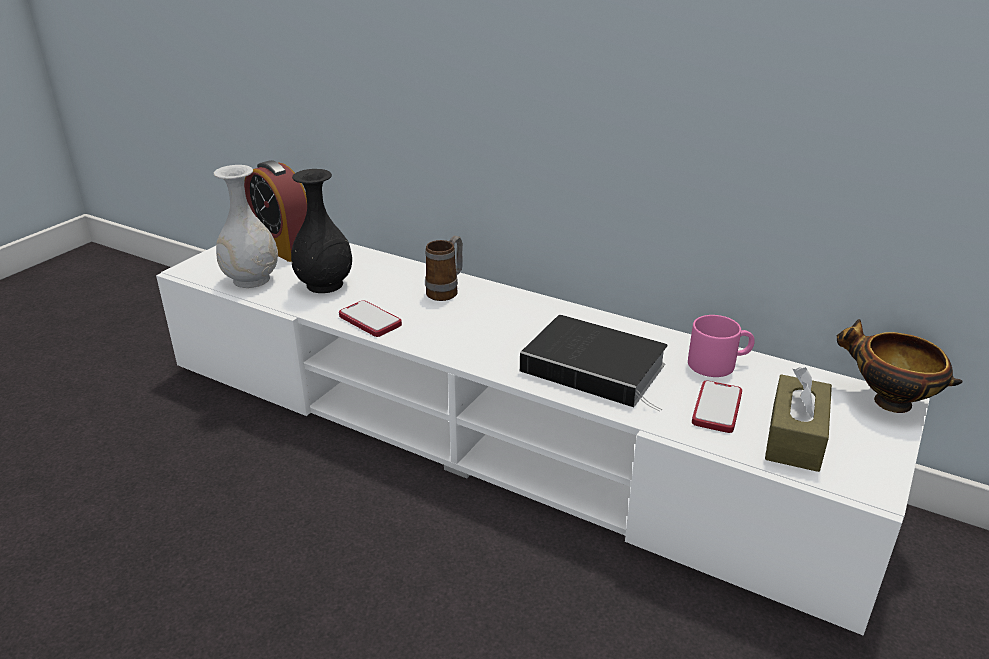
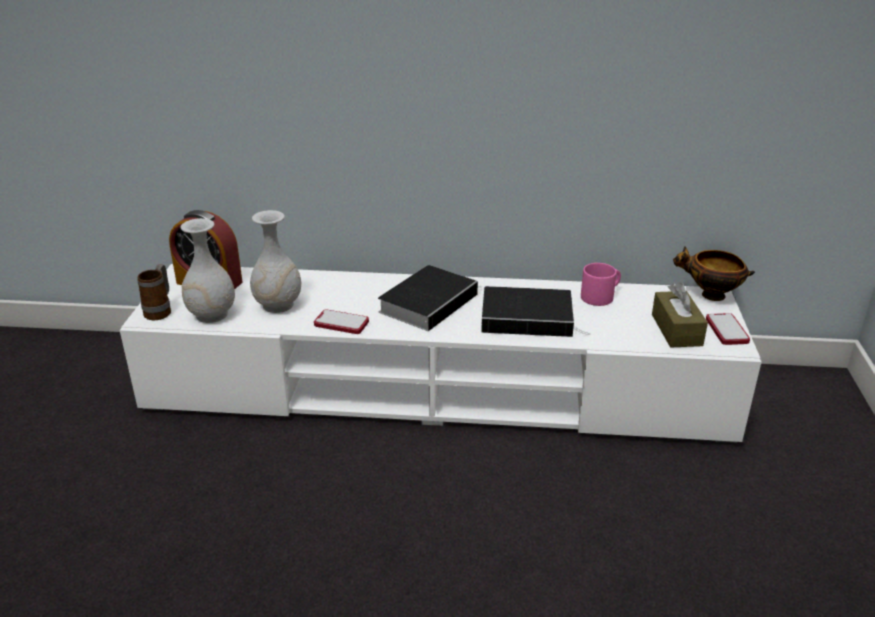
camera: 25 degrees left, 0 degrees up
(325, 285) = (278, 305): black vase -> white vase
(446, 291) = (378, 289): mug -> mug (160, 311)
(491, 319) = (429, 301): none -> book
(717, 408) = (621, 324): phone -> phone (726, 330)

